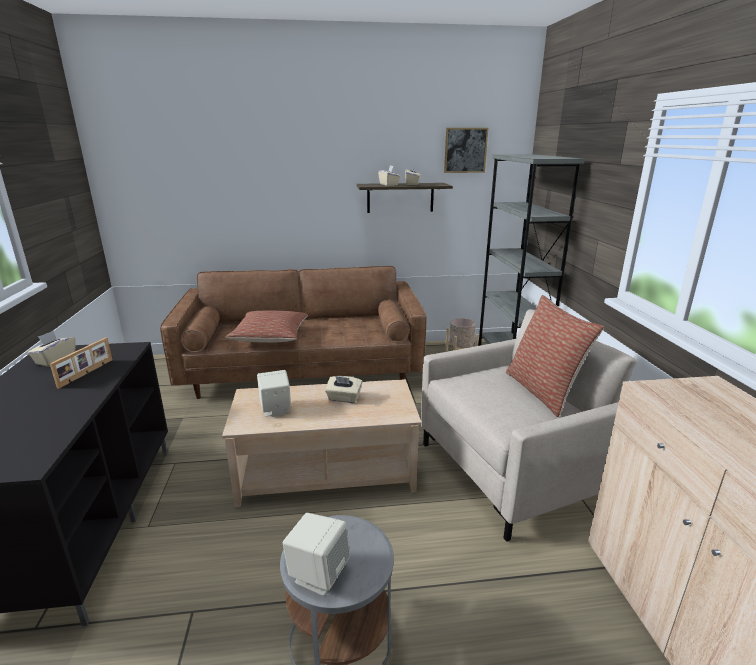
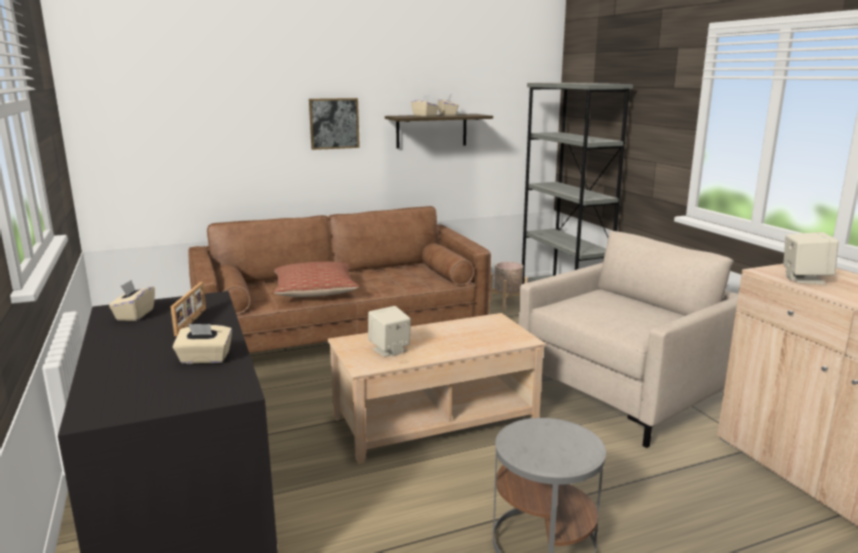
camera: 15 degrees left, 5 degrees down
(318, 574) = (545, 457): beige speaker -> beige speaker (804, 279)
(343, 398) = (453, 334): beige tissue box -> beige tissue box (205, 359)
(465, 150) = (496, 79): picture -> picture (334, 123)
(543, 391) = (646, 304): pillow -> none

